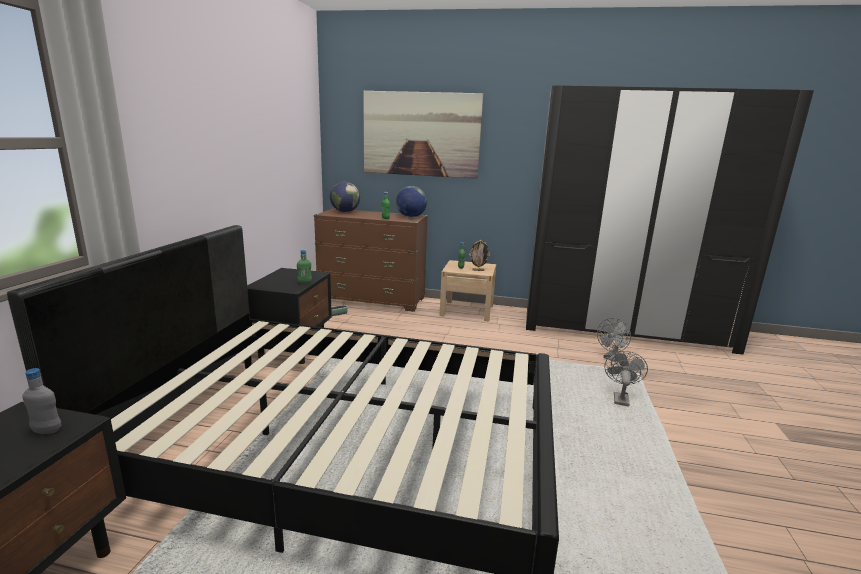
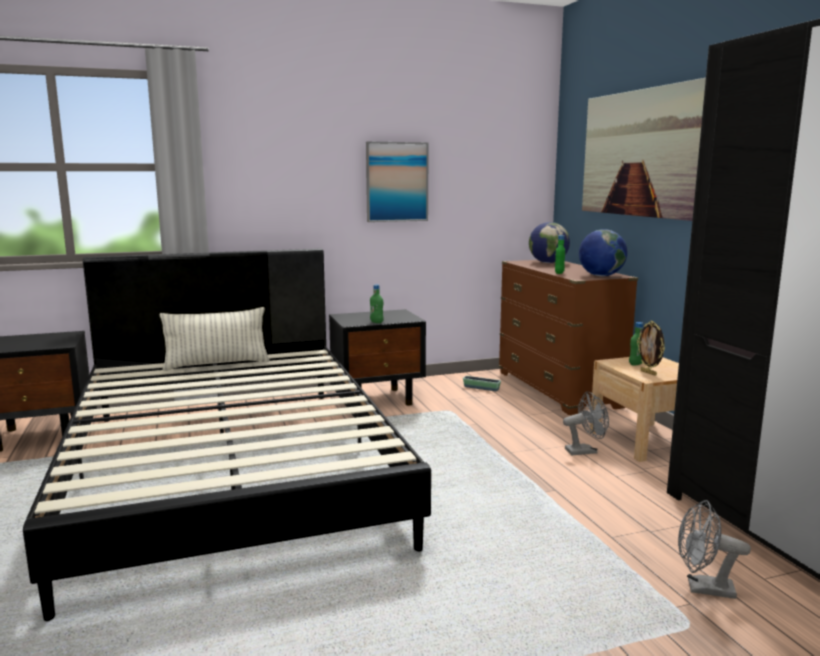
camera: 60 degrees right, 5 degrees down
(47, 431) = (52, 342): grey bottle -> none
(212, 370) = (217, 364): none -> pillow
(251, 153) = (396, 182): none -> picture
(620, 398) = (551, 618): grey fan -> grey fan (585, 451)

